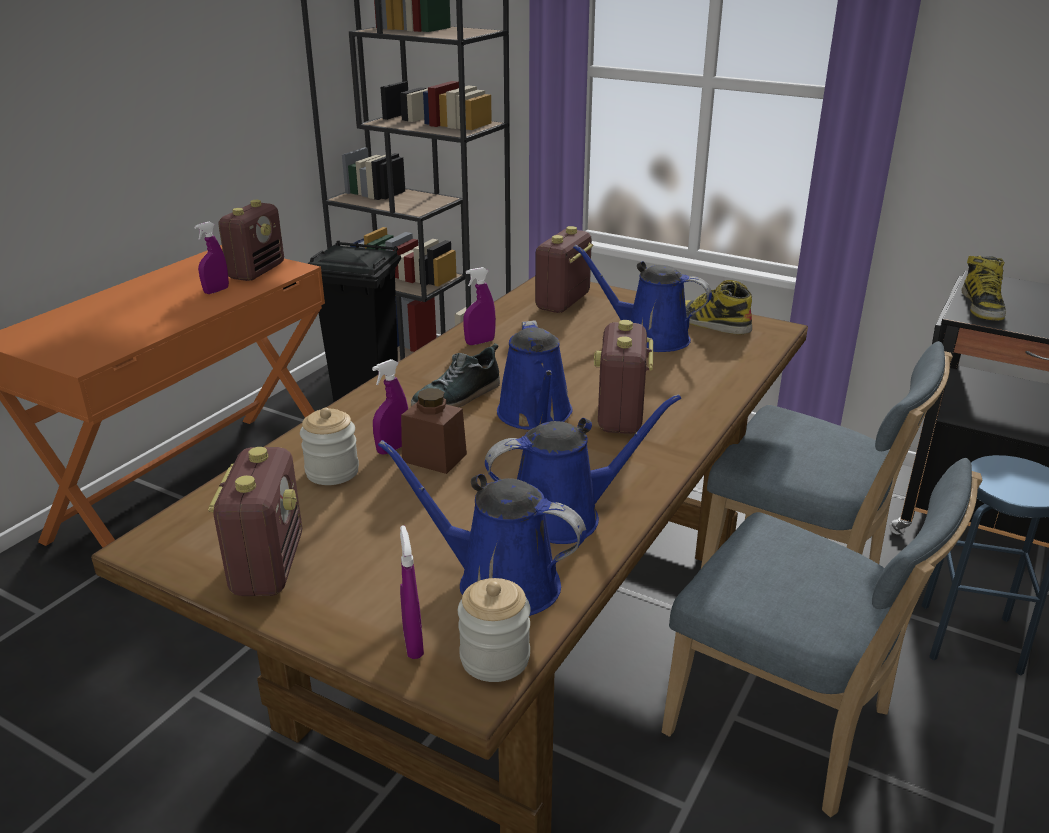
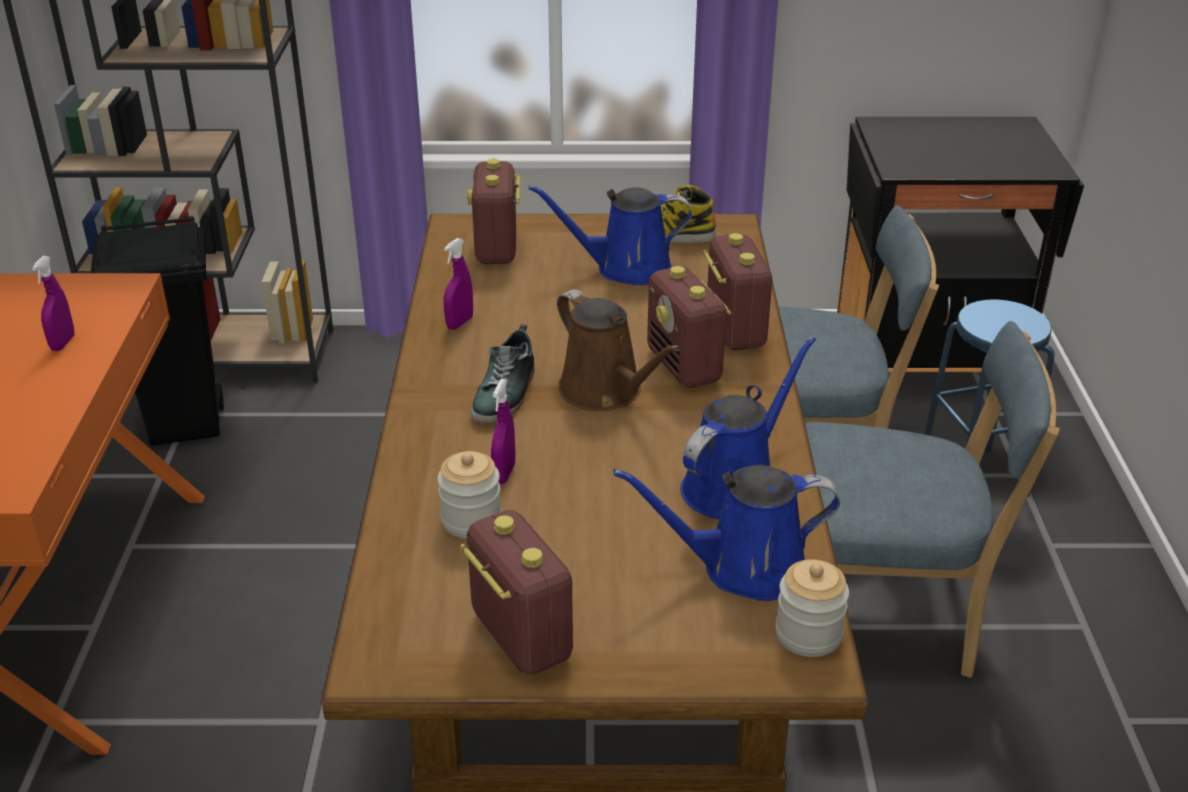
camera: 30 degrees left, 5 degrees up
(256, 271) = (83, 301): radio -> radio (734, 330)
(413, 643) = (731, 651): purple spray bottle -> none
(434, 458) = (556, 470): brown jar -> none
(536, 416) = (606, 392): blue watering can -> brown watering can
(982, 306) = (903, 156): boot -> none

